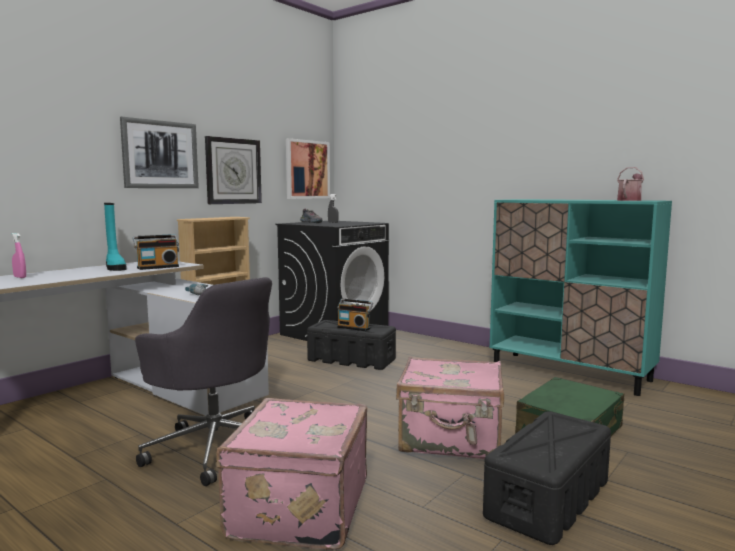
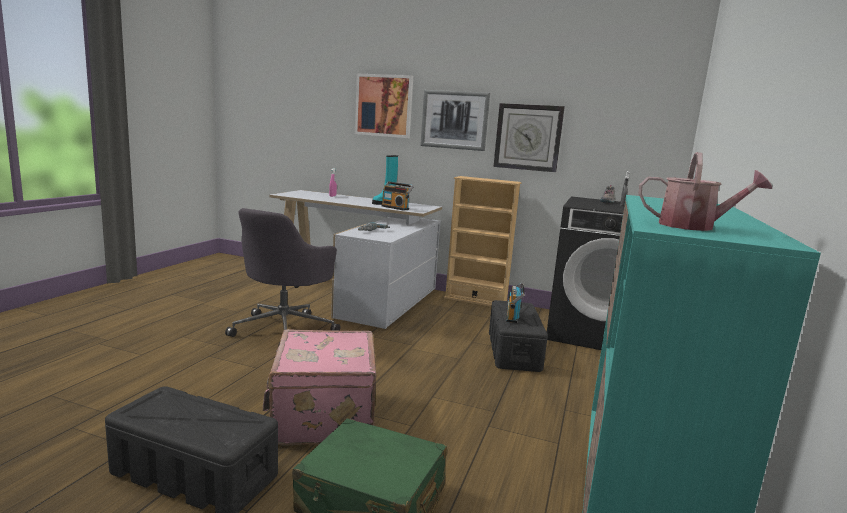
camera: 70 degrees right, 5 degrees up
(296, 509) = (194, 365): pink suitcase -> none
(307, 169) = (638, 140): picture -> picture (384, 105)

